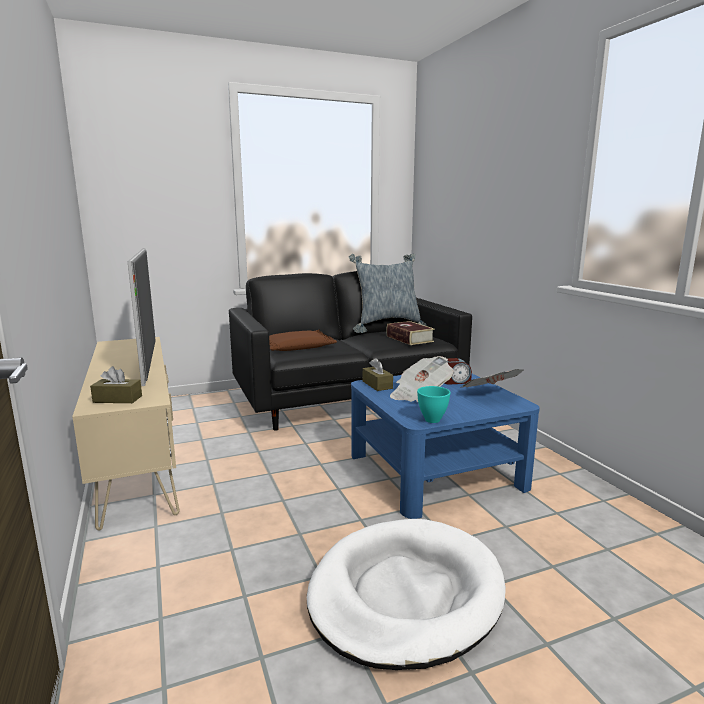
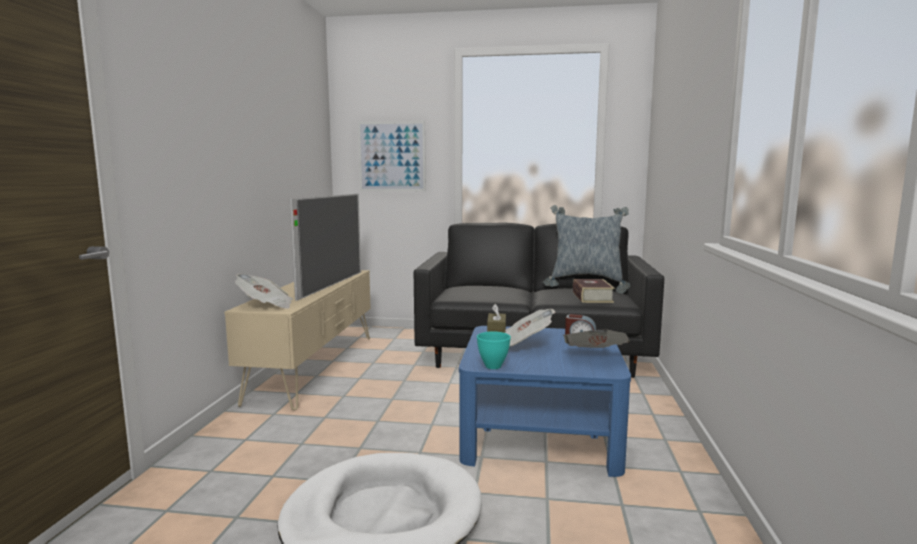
camera: 30 degrees right, 5 degrees down
(117, 399) = (266, 306): brown tissue box -> newspaper
(161, 203) = (392, 156): none -> picture
(297, 346) = (472, 290): brown pillow -> none

